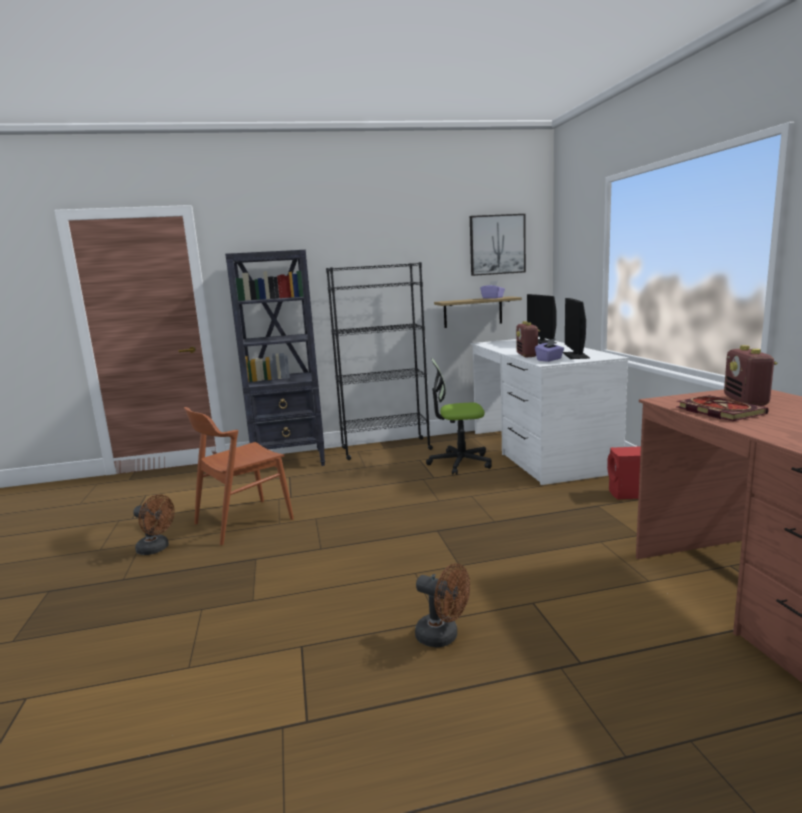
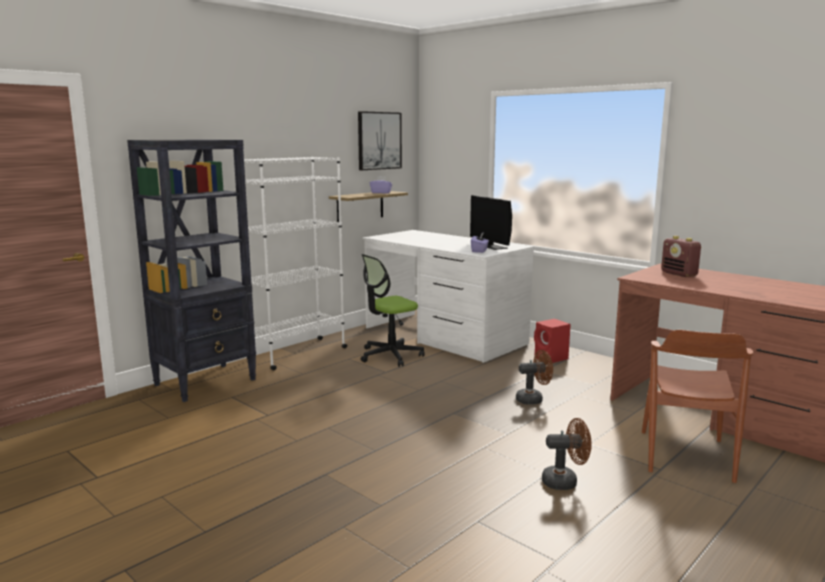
camera: 35 degrees left, 0 degrees up
(156, 549) = (193, 496): brown fan -> brown fan (533, 399)
(243, 521) = (252, 447): brown chair -> brown chair (685, 455)
(385, 449) = (297, 354): black bookcase -> white bookcase
(527, 355) = (450, 248): radio -> none
(542, 341) = (429, 234): monitor -> none
(717, 411) = (678, 281): book -> none

